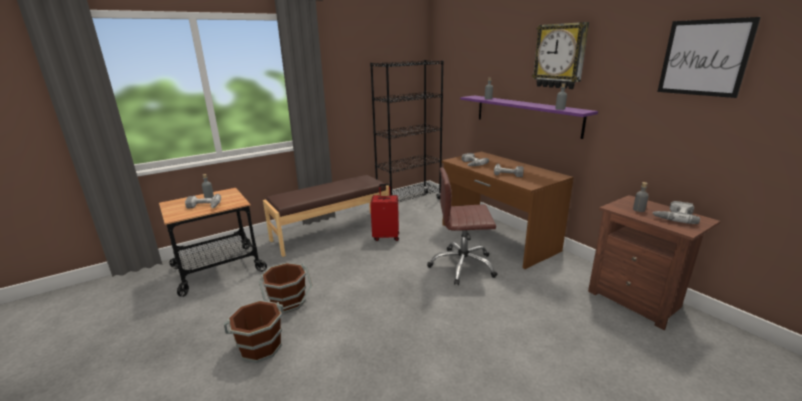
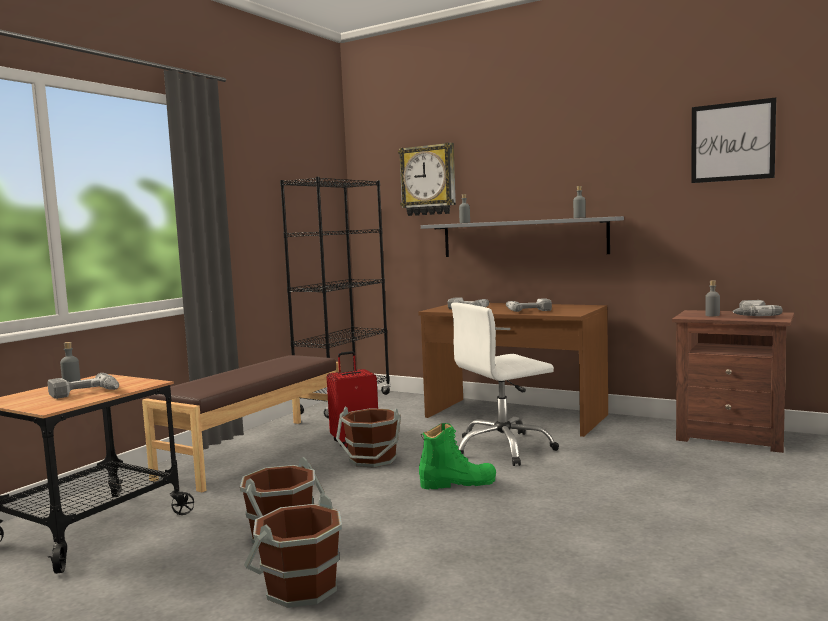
camera: 25 degrees left, 15 degrees down
(382, 255) = (372, 459): none -> brown bucket
(408, 289) = (458, 483): none -> green boot
(462, 266) = (503, 448): brown office chair -> white office chair
(526, 115) = (522, 238): purple shelf -> grey shelf
(560, 56) = (561, 157): wall clock -> wall clock (428, 180)

